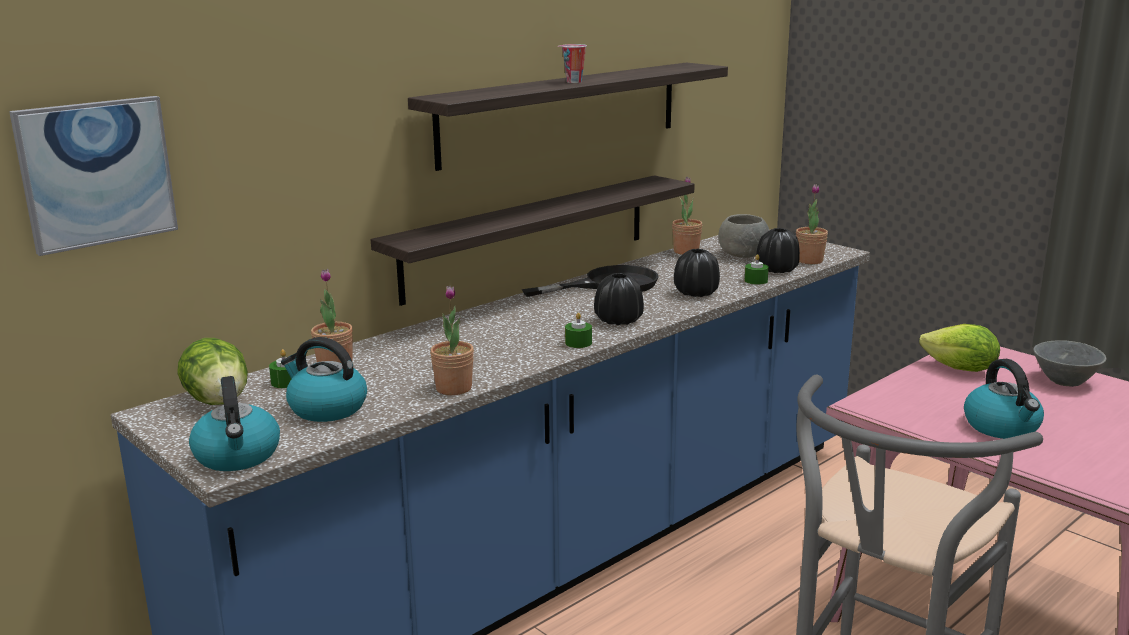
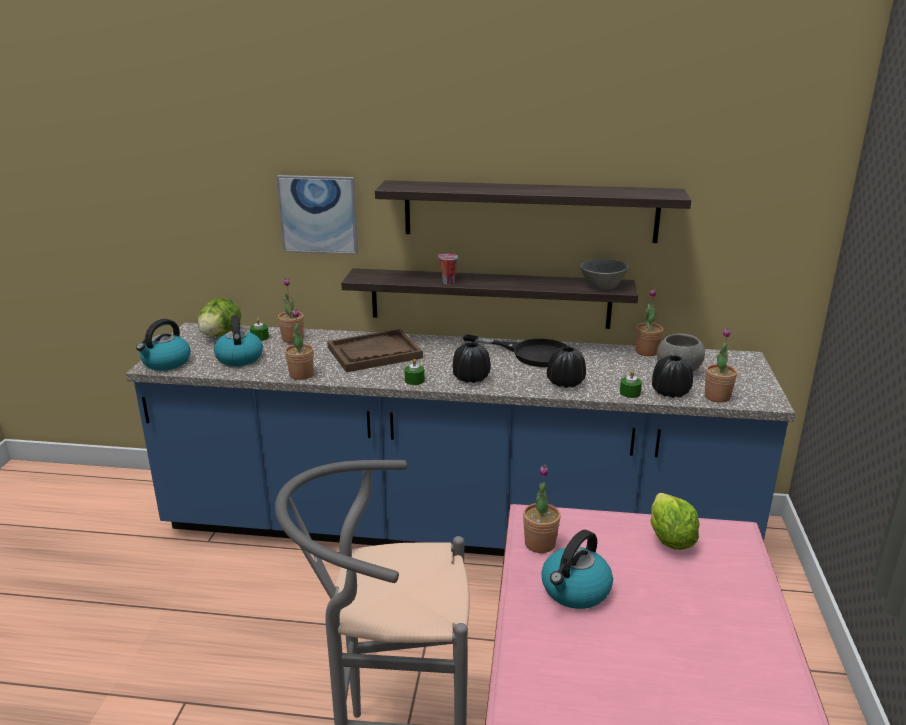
camera: 50 degrees right, 5 degrees up
(97, 173) = (184, 194): picture -> picture (318, 214)
(469, 340) = (374, 353): none -> brown tray
(573, 82) = (514, 189): cup -> cup (447, 282)
(914, 416) = (540, 544): none -> potted plant
(1062, 380) = (730, 599): grey bowl -> grey bowl (602, 286)

